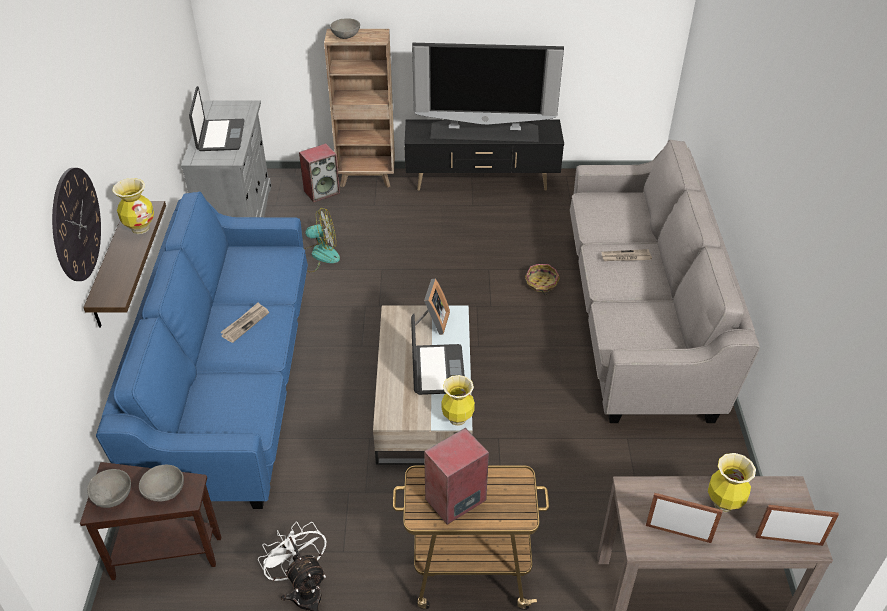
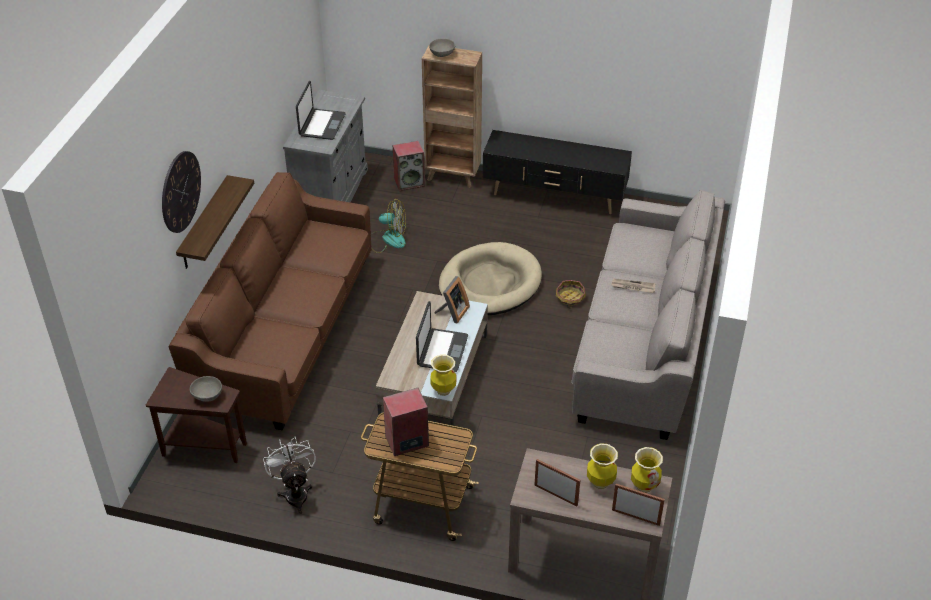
camera: 15 degrees right, 0 degrees up
(113, 497) = (171, 392): grey bowl -> none
(140, 228) = (230, 199): vase -> vase (644, 486)
(232, 382) = (287, 331): blue sofa -> brown sofa
(245, 323) = (301, 285): newspaper -> none
(448, 284) = (489, 283): none -> beige dog bed
(484, 131) = (558, 152): television -> none

